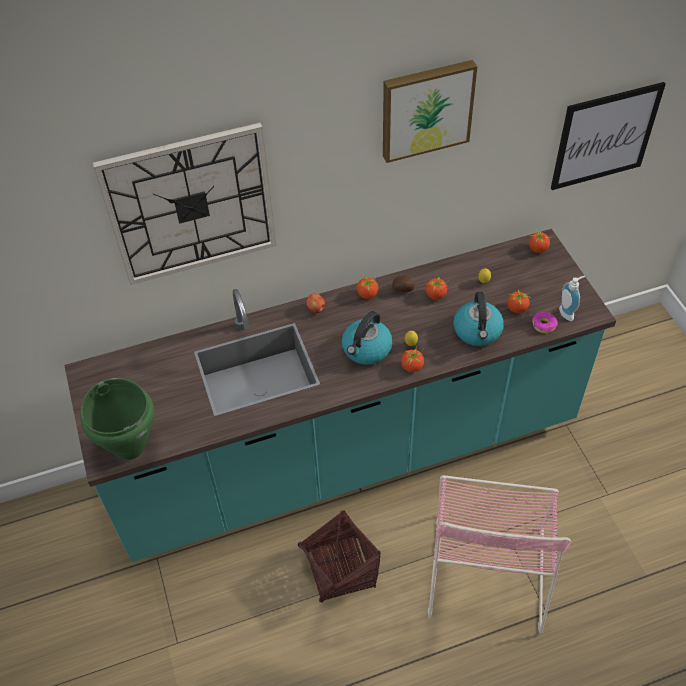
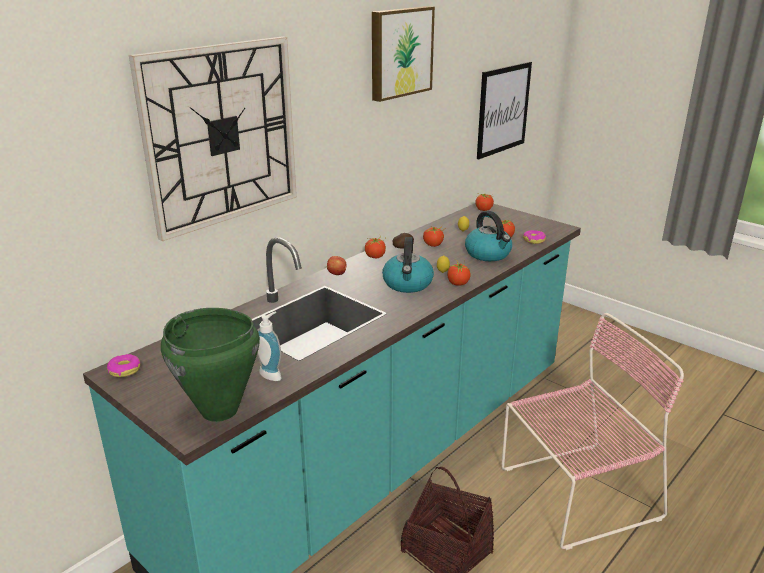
camera: 30 degrees left, 25 degrees down
(91, 373) = (124, 370): none -> donut
(487, 567) = (575, 494): pink chair -> pink chair turned 90 degrees counterclockwise
(568, 313) = (543, 231): soap dispenser -> soap dispenser (272, 374)

